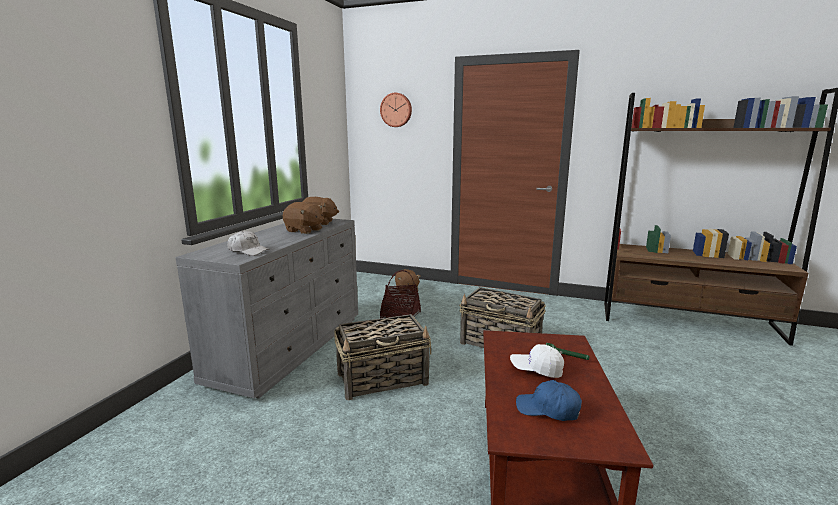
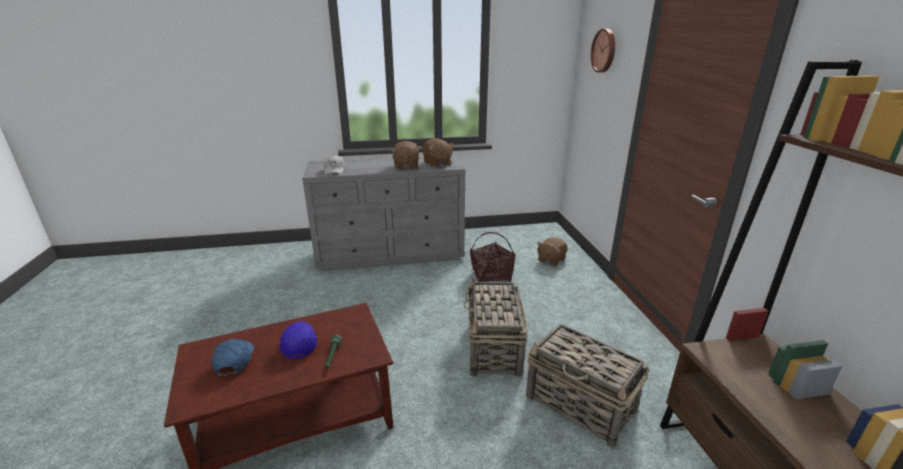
camera: 60 degrees right, 10 degrees up
(383, 379) = (376, 306): basket -> basket (581, 405)
(536, 370) = (299, 344): white cap -> blue cap

